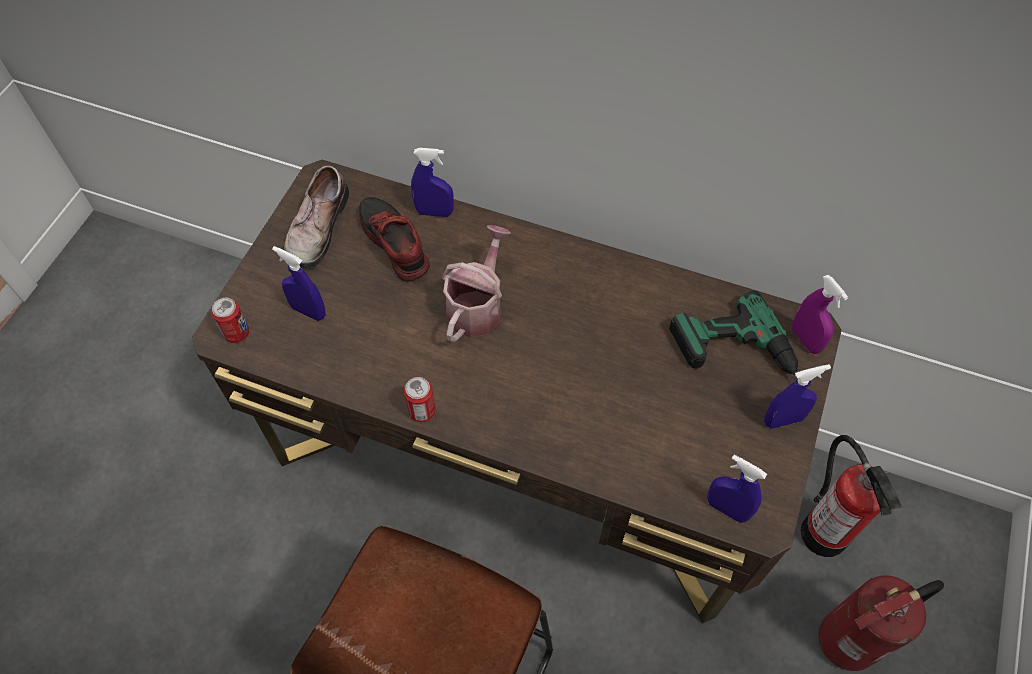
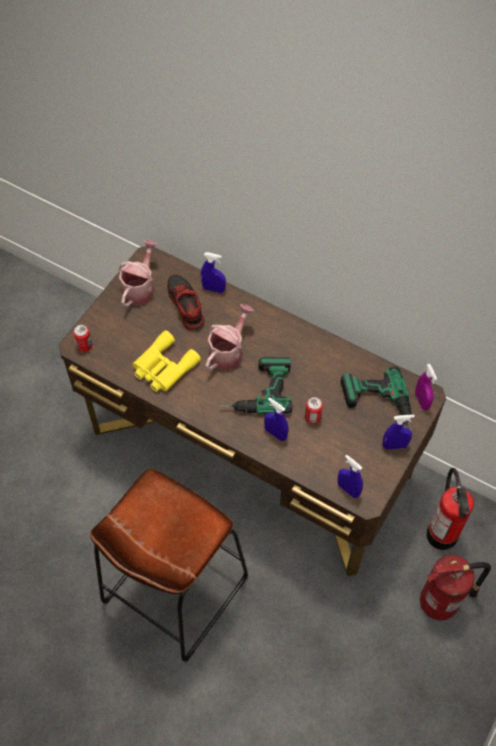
camera: 10 degrees right, 0 degrees up
(308, 311) = (128, 339): blue spray bottle -> blue spray bottle (275, 434)
(316, 226) = (140, 287): shoe -> watering can
(374, 349) = (163, 367): none -> yellow binoculars
(422, 411) = (184, 407): can -> can (312, 418)
(534, 363) = (255, 390): none -> power drill

